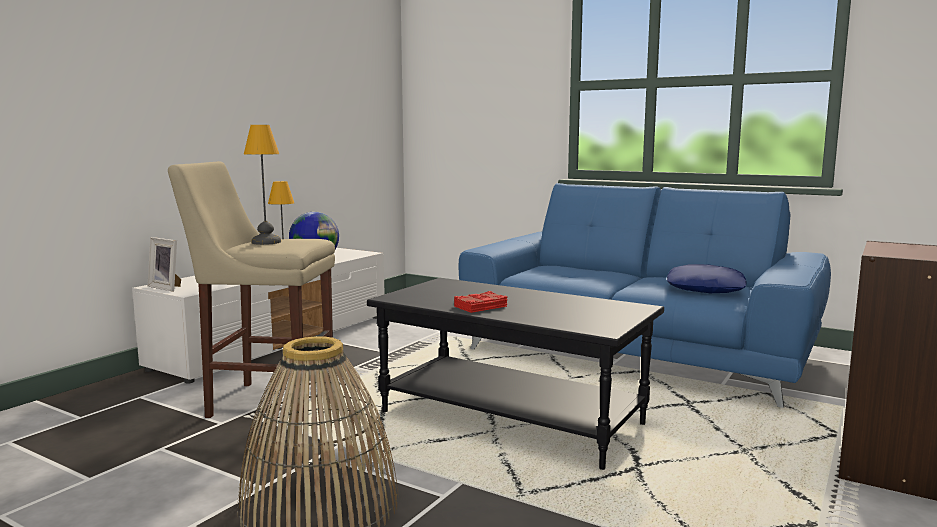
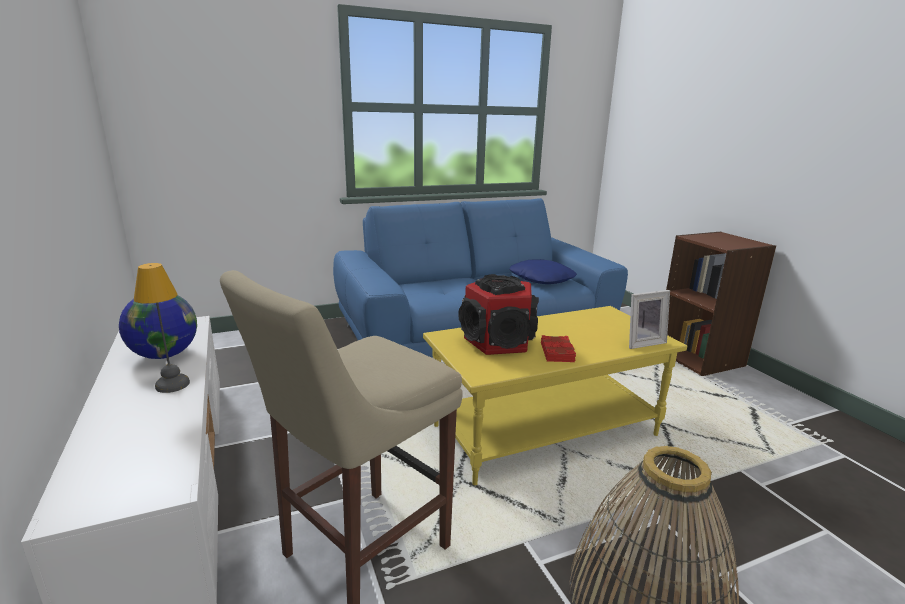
camera: 55 degrees left, 10 degrees up
(167, 287) = (101, 502): picture frame -> picture frame (642, 342)
(267, 242) = (365, 368): table lamp -> none
(465, 292) = (499, 342): none -> speaker
(513, 418) = (544, 430): black coffee table -> yellow coffee table

